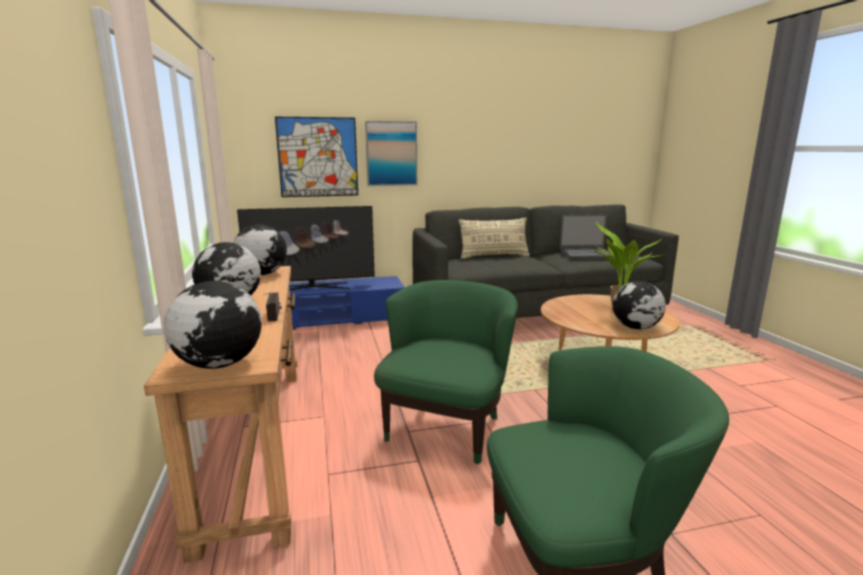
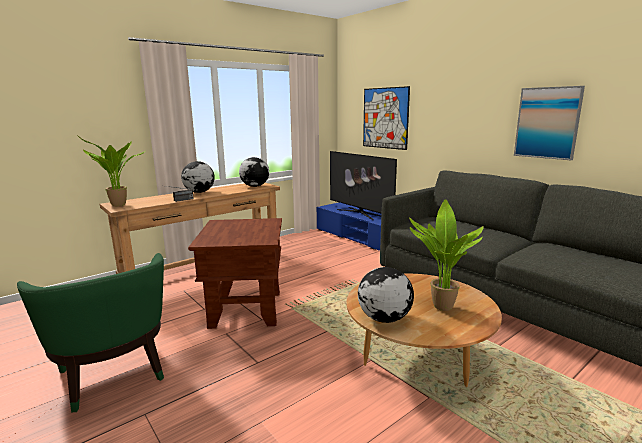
camera: 65 degrees right, 0 degrees up
(219, 364) = (119, 205): globe -> potted plant
(391, 154) = (433, 116): picture -> picture (547, 123)
(446, 427) = (245, 309): green armchair -> brown side table
(494, 256) = (475, 226): beige pillow -> none
(587, 254) = (575, 256): laptop -> none

